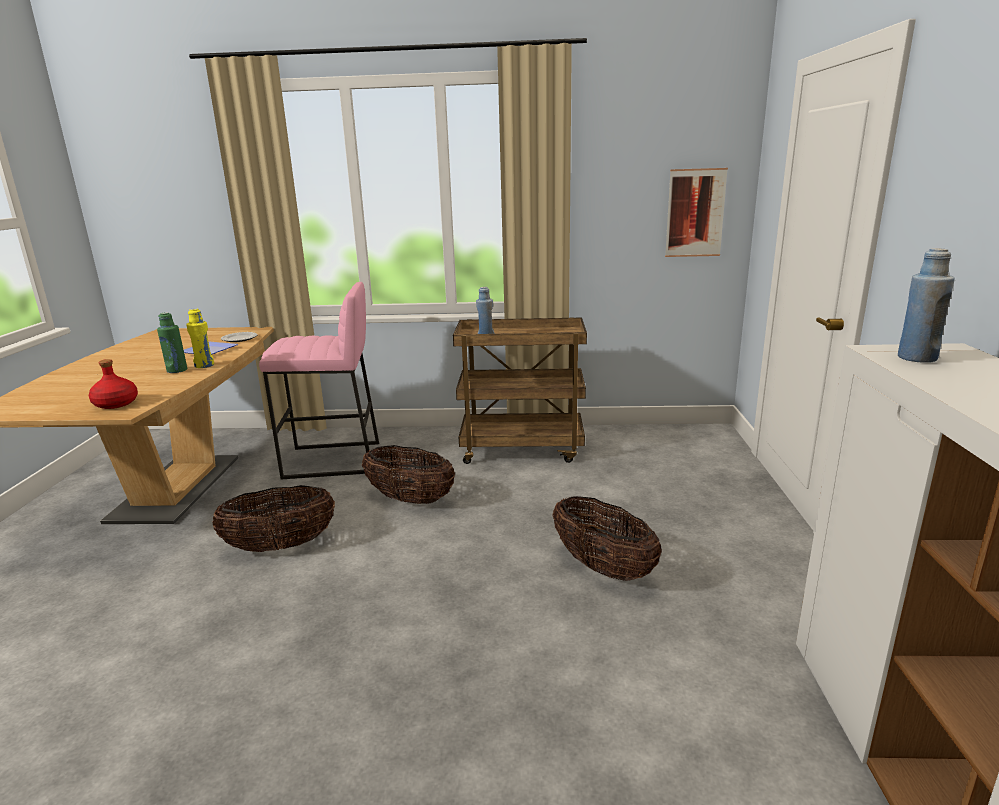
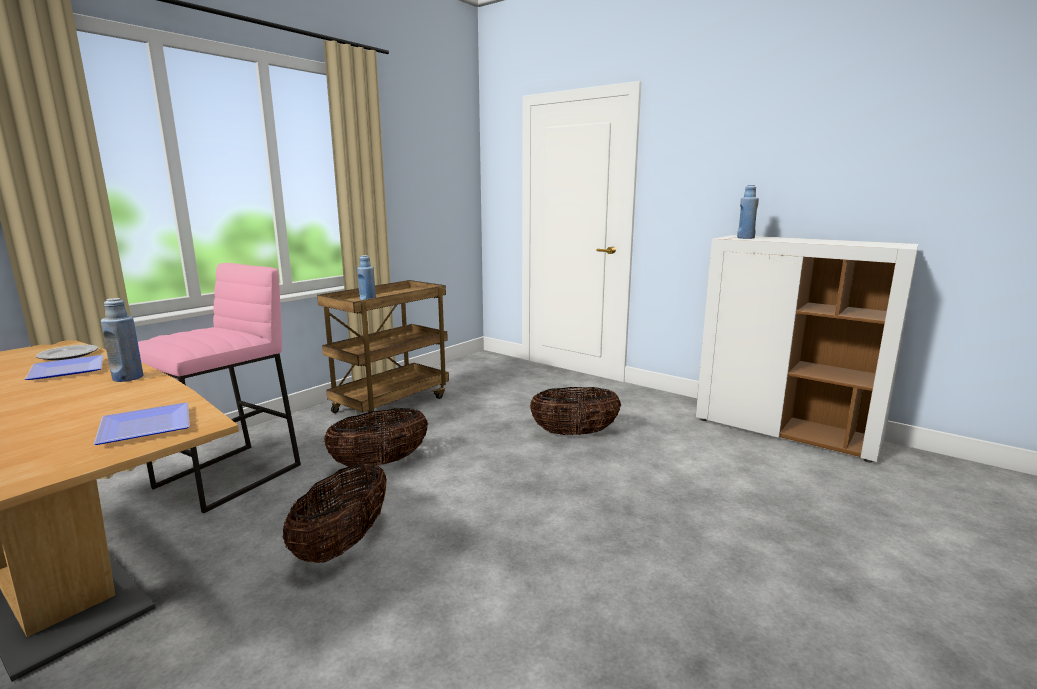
camera: 55 degrees left, 5 degrees down
(116, 404) = (149, 427): red bottle -> plate
(177, 370) = (101, 390): green bottle -> none
(204, 365) = (128, 378): yellow bottle -> blue bottle
(695, 213) = (453, 196): picture -> none

